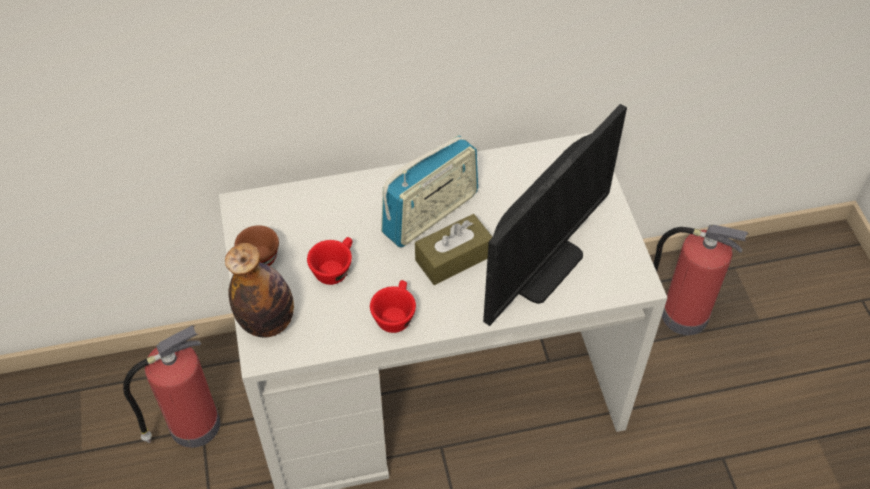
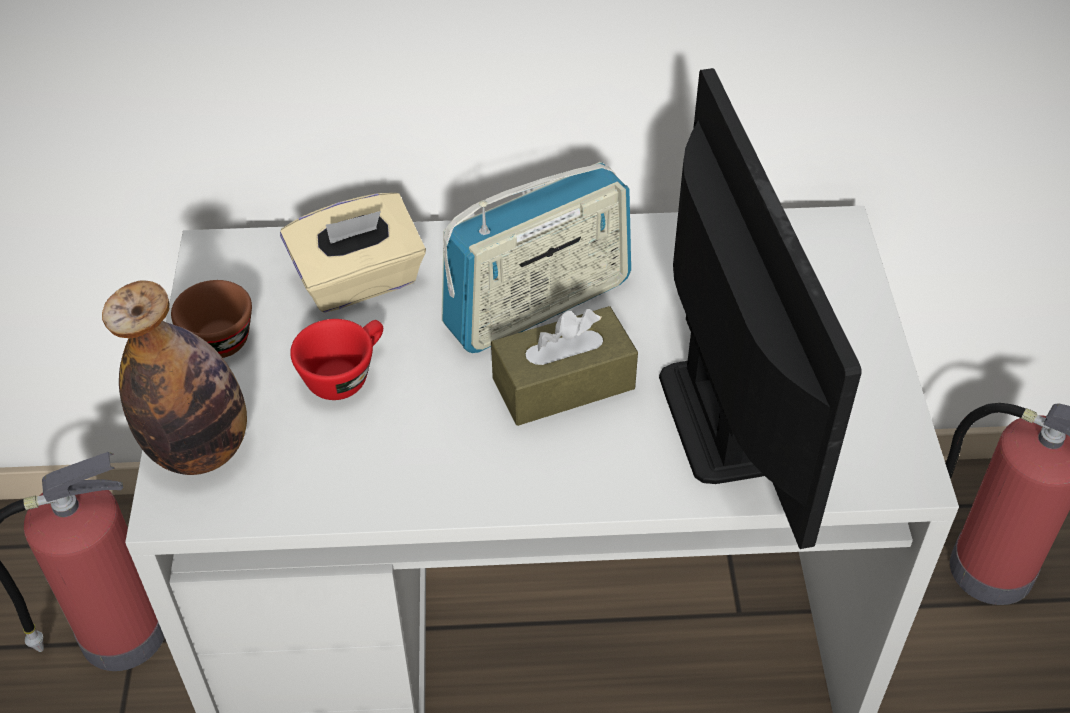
camera: 10 degrees right, 5 degrees down
(328, 213) = (359, 281): none -> beige tissue box
(395, 315) = (432, 468): red cup -> none
(541, 266) = (723, 417): monitor -> monitor turned 60 degrees counterclockwise

